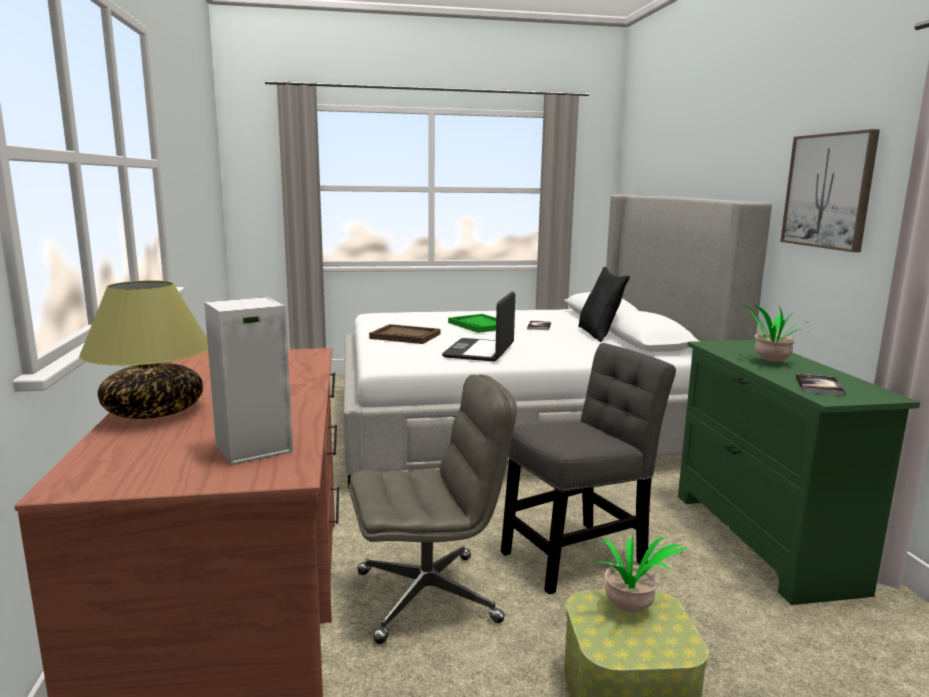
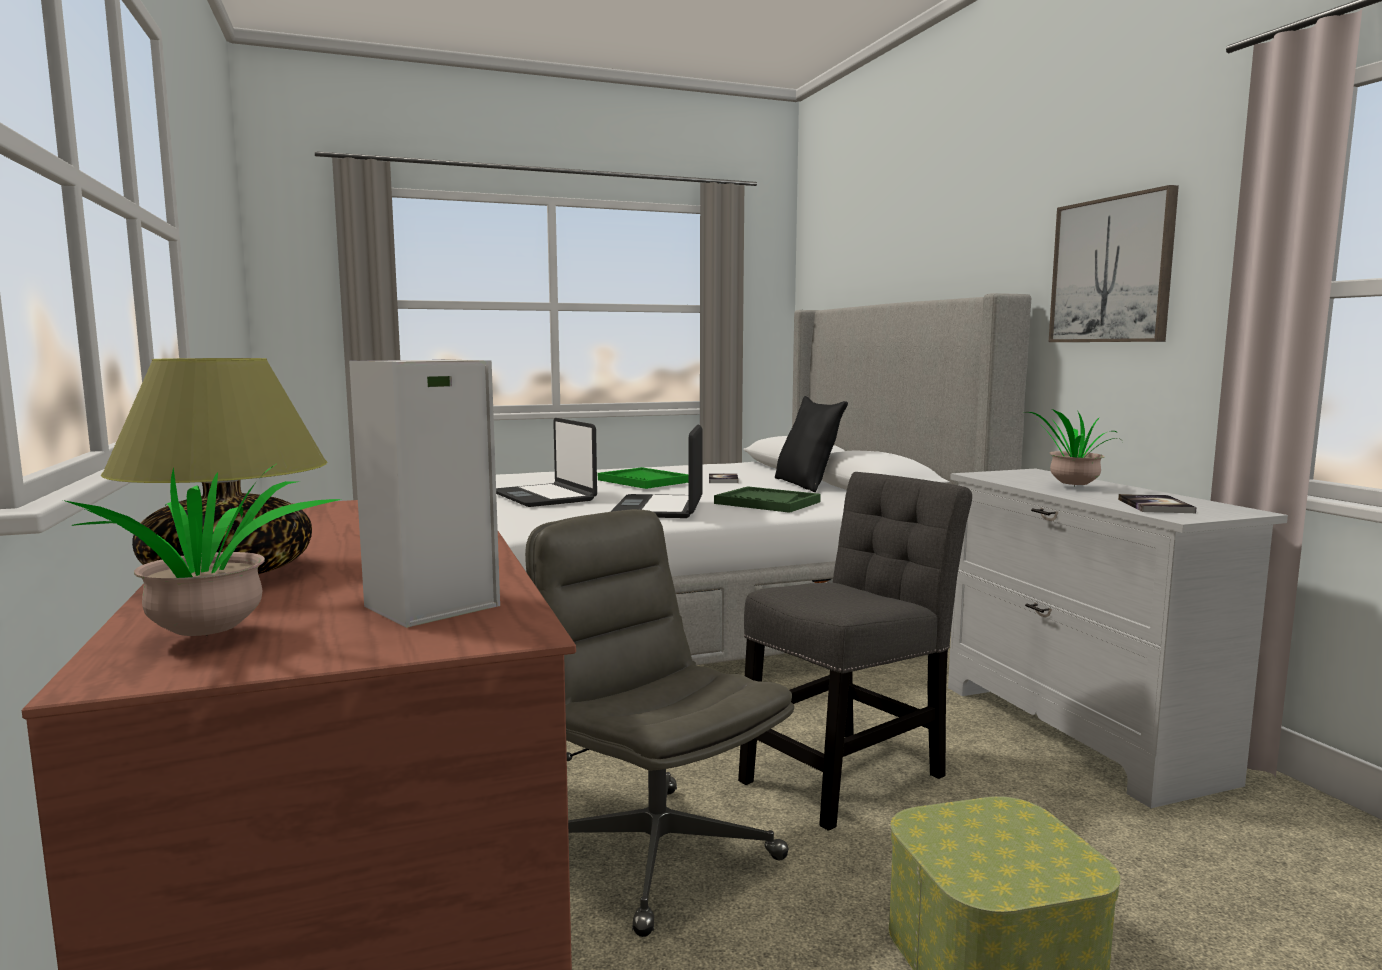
camera: 10 degrees left, 5 degrees down
(405, 336) = (545, 497): brown tray -> laptop
(429, 596) = (654, 853): grey office chair -> grey office chair turned 105 degrees counterclockwise
(559, 350) = (767, 503): none -> green tray
(631, 610) = (986, 827): potted plant -> potted plant (210, 639)
(763, 540) = (1078, 731): green dresser -> white dresser

